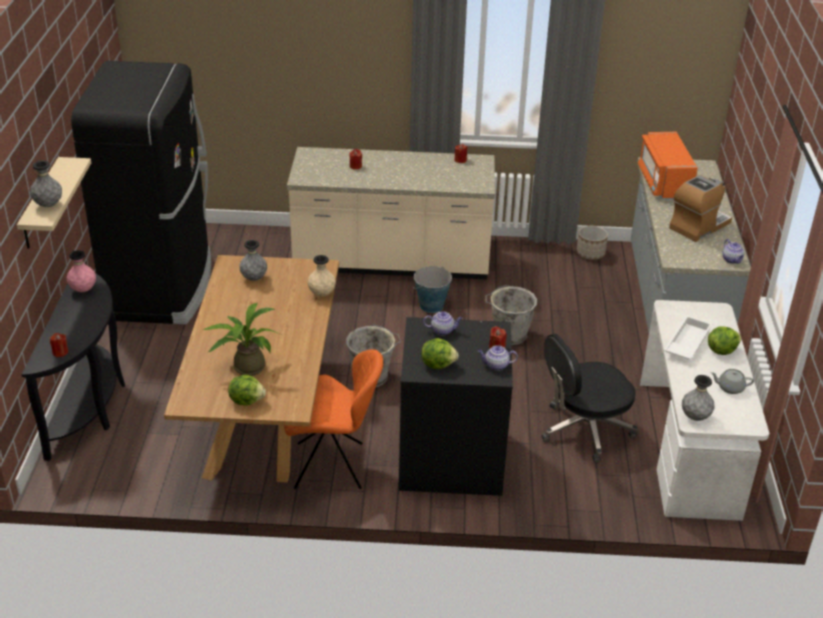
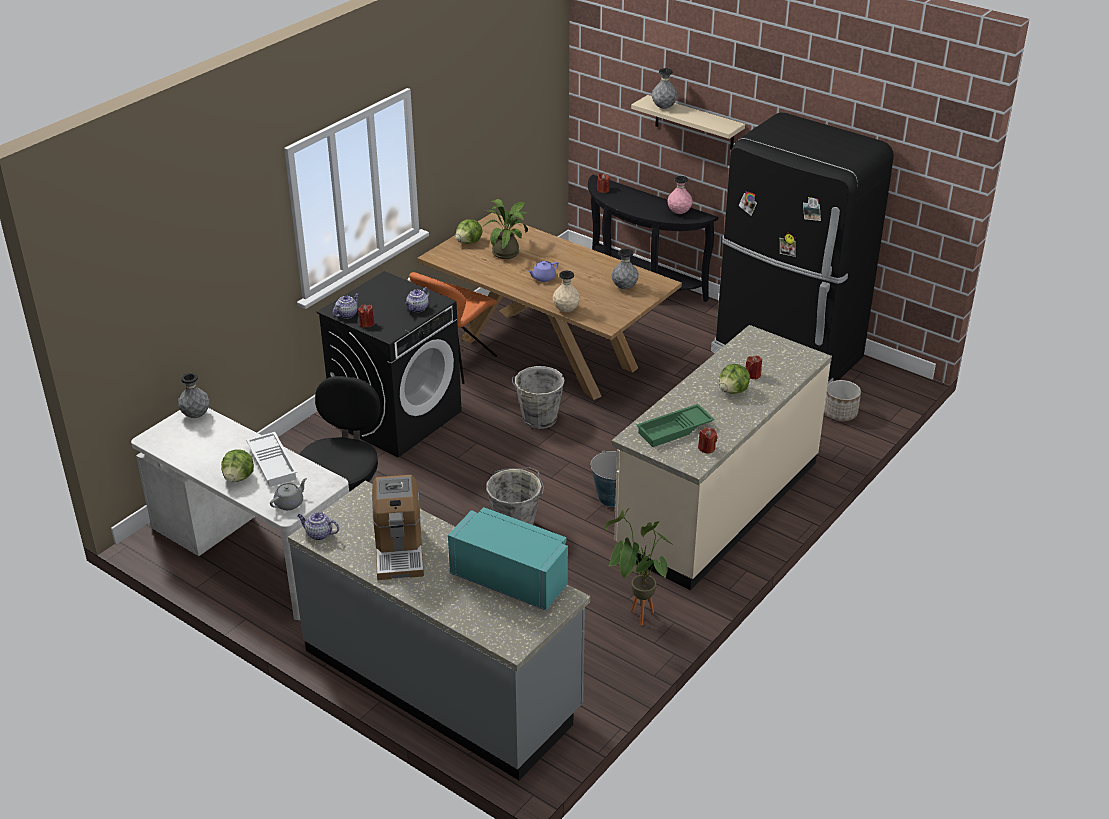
camera: 125 degrees right, 0 degrees up
(277, 326) = (543, 278): none -> purple teapot
(438, 364) = (381, 291): lettuce -> lettuce (733, 391)
(455, 175) = (675, 430): none -> green tray
(533, 258) = (636, 617): none -> potted plant
(590, 253) = (602, 672): planter -> planter (840, 413)
(664, 182) = (510, 580): orange microwave -> turquoise microwave
(730, 388) = (196, 453): grey teapot -> grey teapot (289, 503)

